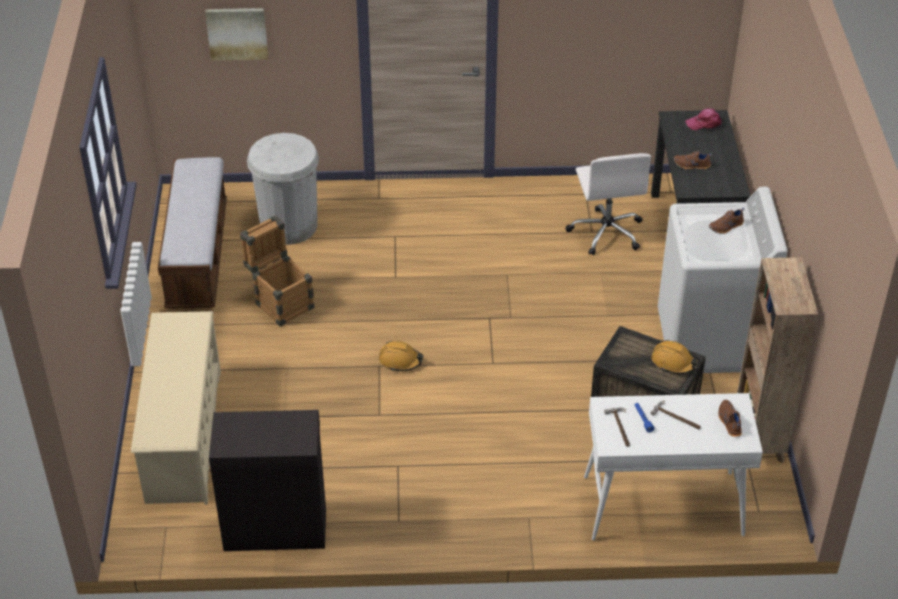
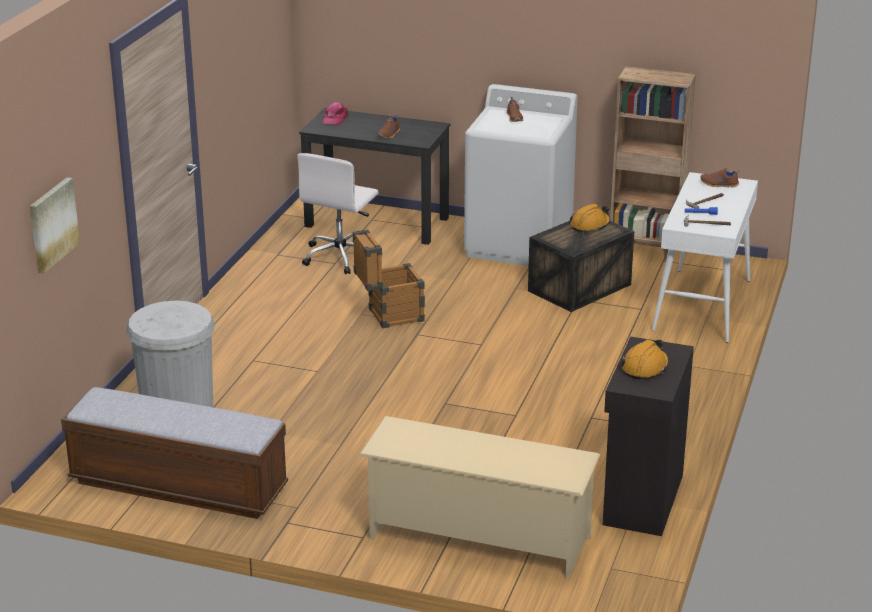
camera: 70 degrees left, 15 degrees down
(281, 302) = (303, 443): crate -> crate (388, 316)
(400, 360) = (445, 390): orange hard hat -> orange hard hat (645, 367)
(606, 232) = (341, 257): white office chair -> white office chair turned 105 degrees clockwise

